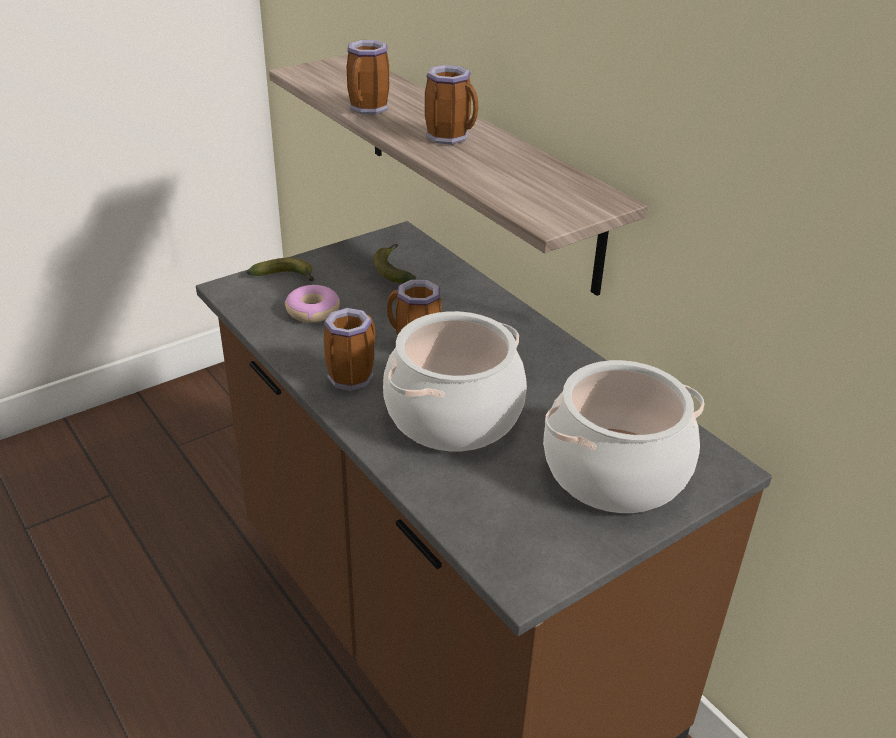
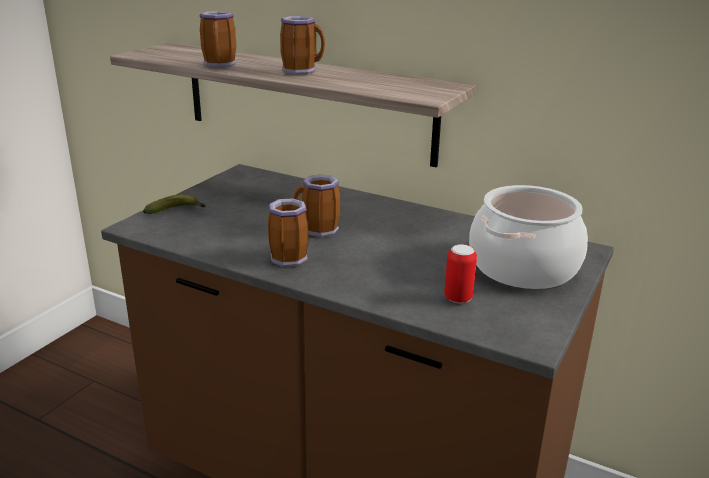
camera: 25 degrees left, 10 degrees down
(313, 311) = (218, 226): donut -> none
(394, 269) = (257, 191): banana -> none
(453, 414) = (386, 262): cooking pot -> none
(492, 492) = (458, 298): none -> can

